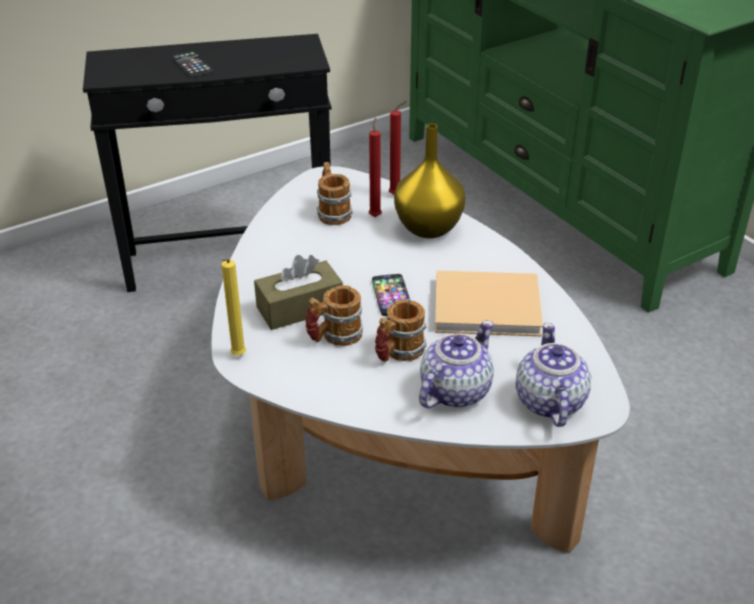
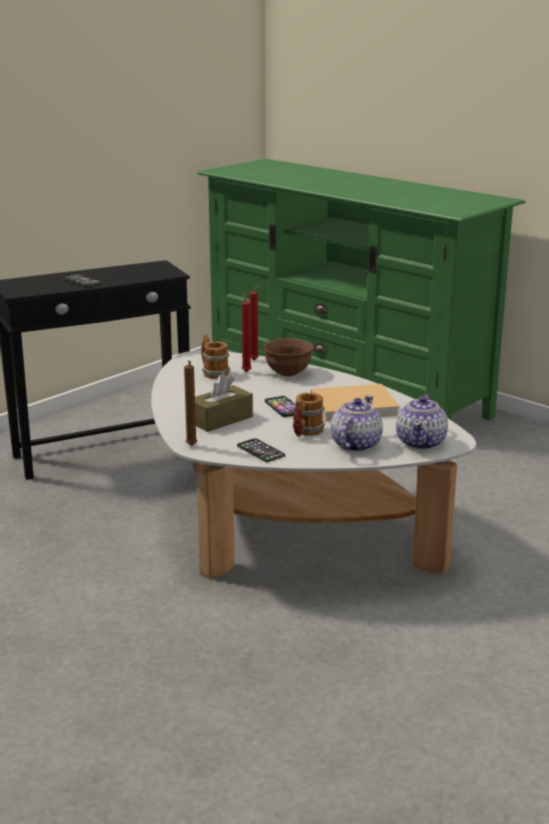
camera: 15 degrees left, 15 degrees down
(237, 357) = (191, 446): yellow candle -> brown candle
(322, 382) = (260, 451): none -> phone
(334, 336) = (255, 430): mug -> none
(427, 227) = (288, 373): yellow vase -> brown bowl
(549, 402) = (421, 442): teapot -> teapot turned 150 degrees counterclockwise

